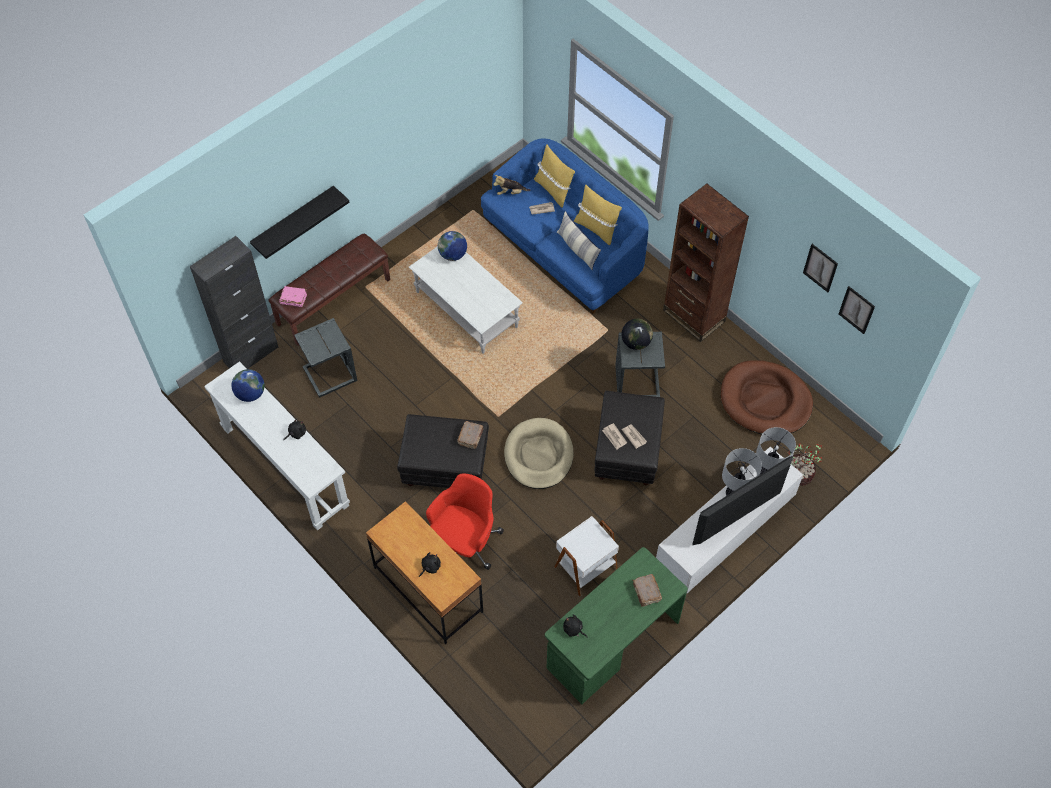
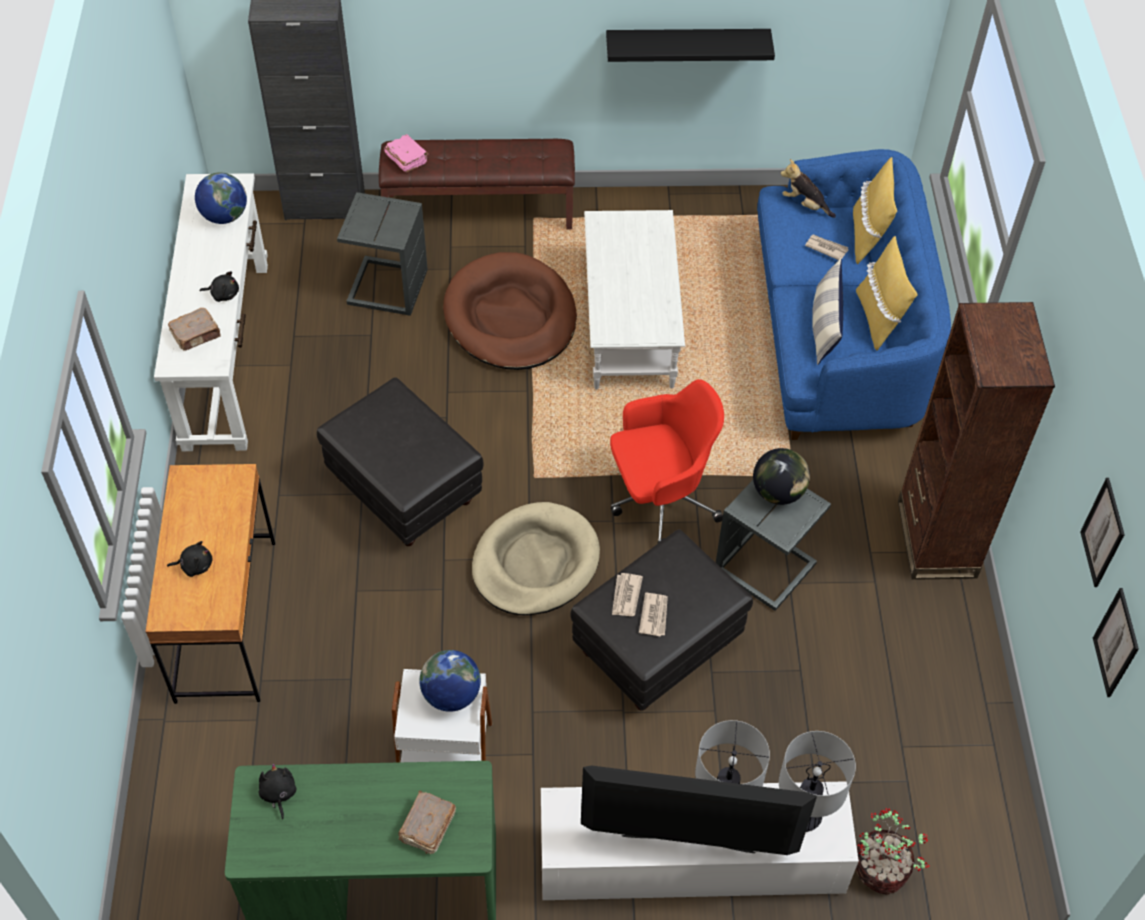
camera: 40 degrees right, 5 degrees down
(293, 220) = (451, 38): black shelf -> black shelf (687, 44)
(453, 255) = (654, 232): globe -> globe (451, 695)
(464, 543) = (329, 599): red office chair -> red office chair (660, 500)
(471, 437) = (439, 458): brown book -> brown book (196, 335)
(765, 401) = (931, 727): brown dog bed -> brown dog bed (510, 317)

